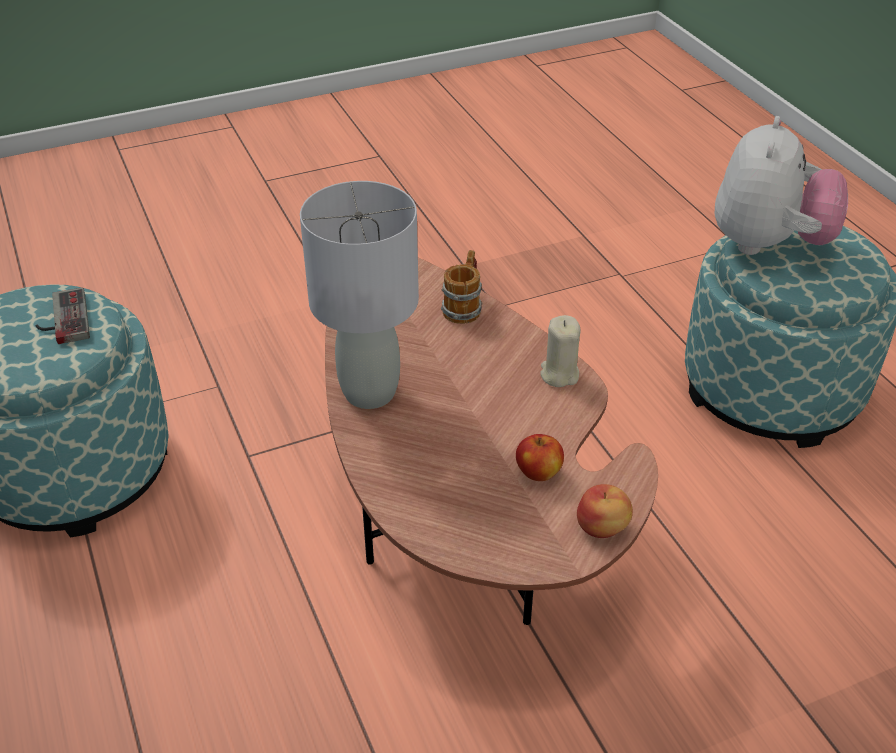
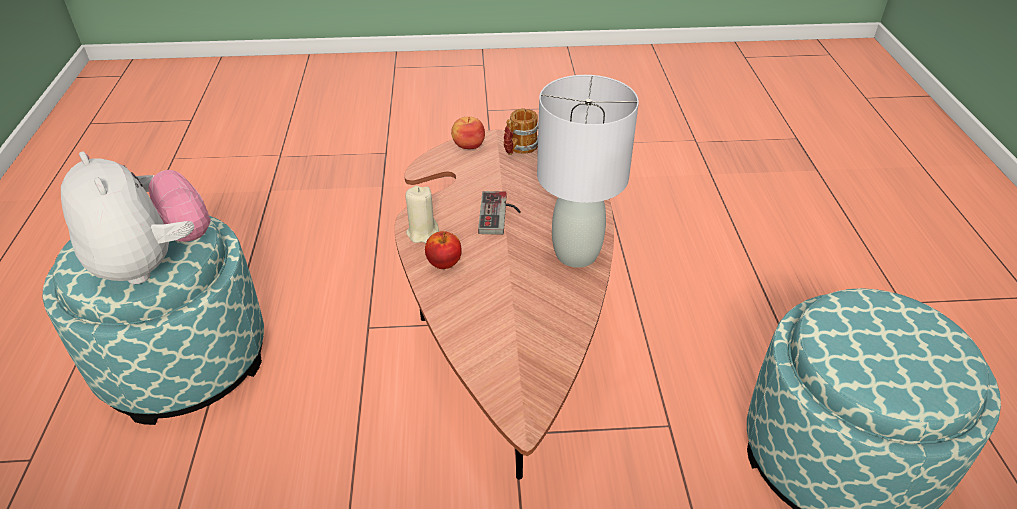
camera: 160 degrees left, 0 degrees up
(61, 319) = (864, 348): game controller -> game controller (500, 214)
(464, 307) = (458, 312): mug -> mug (519, 149)
(539, 473) = (485, 177): apple -> apple (444, 263)
(768, 245) = (153, 262): plush toy -> plush toy turned 105 degrees clockwise

